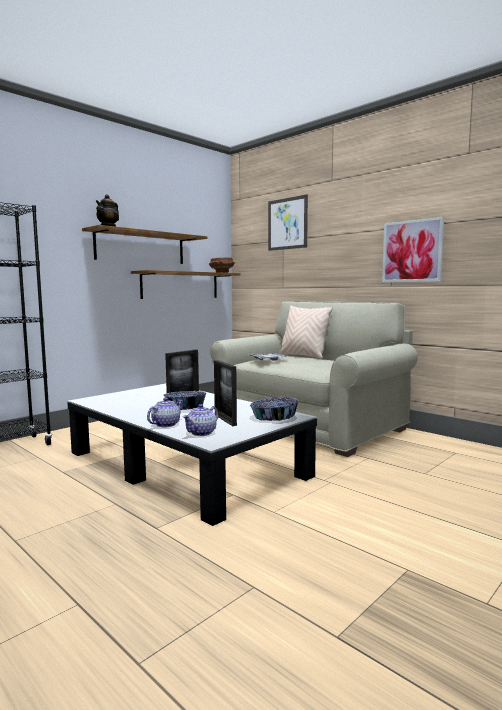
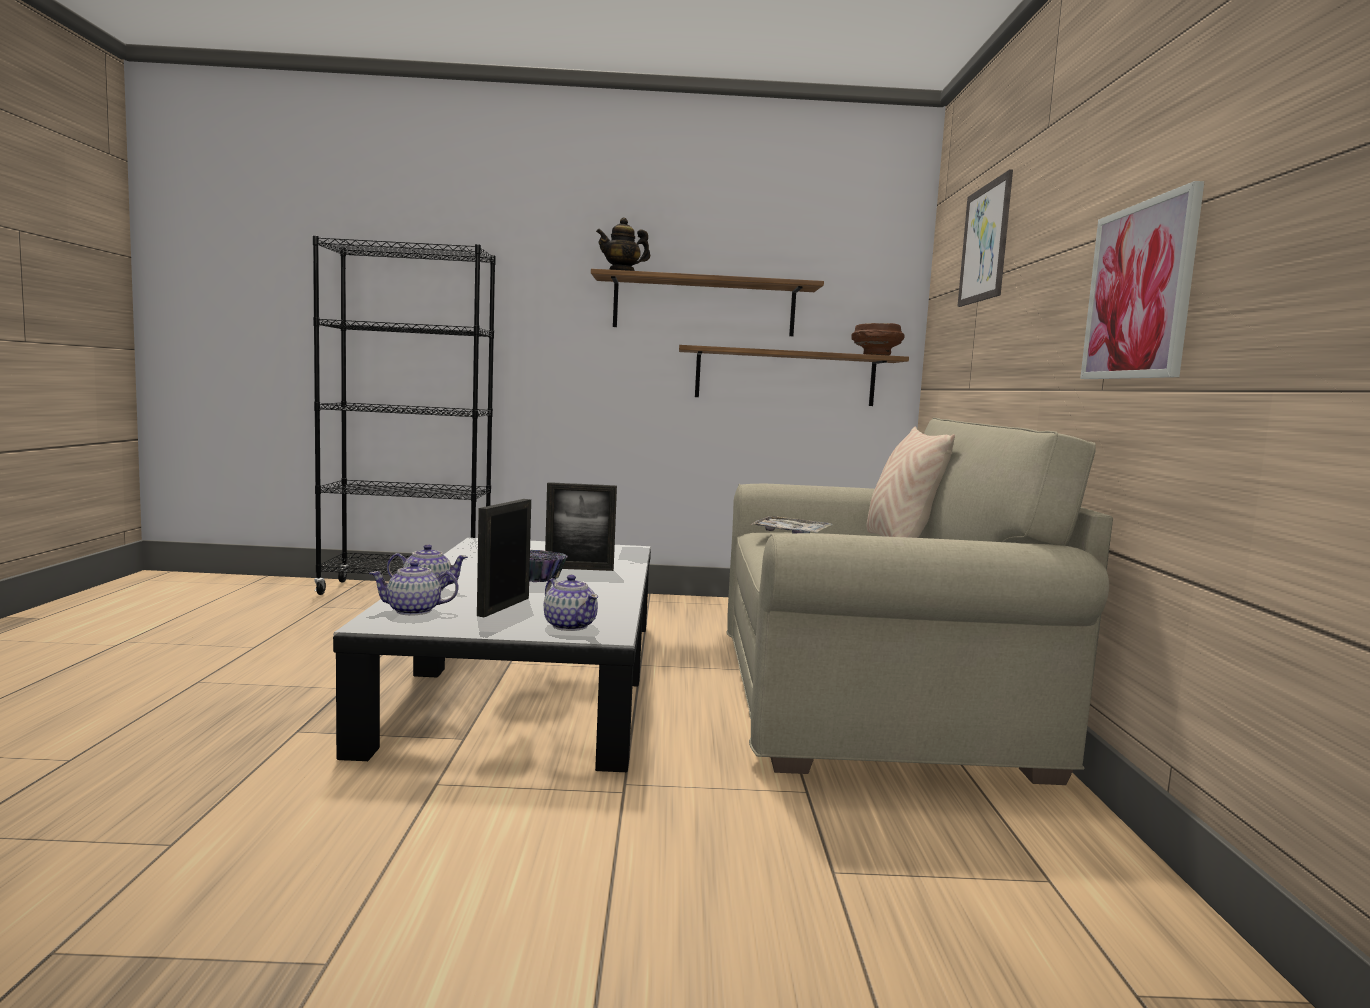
camera: 45 degrees right, 0 degrees up
(274, 417) = (570, 625): bowl -> teapot

